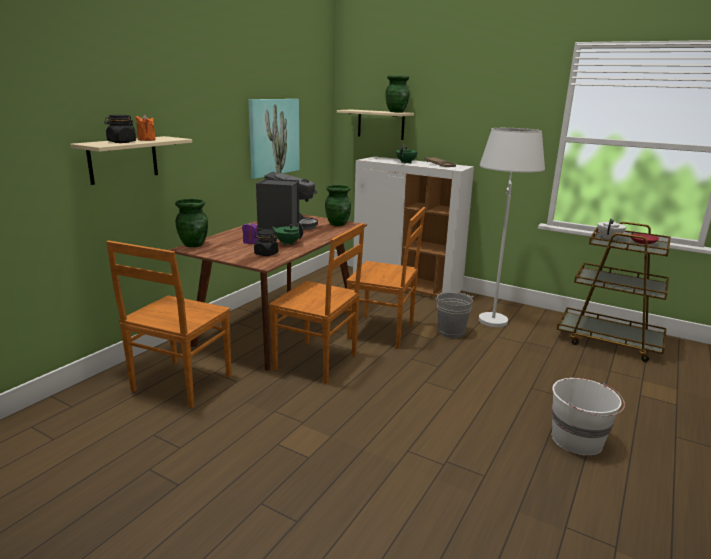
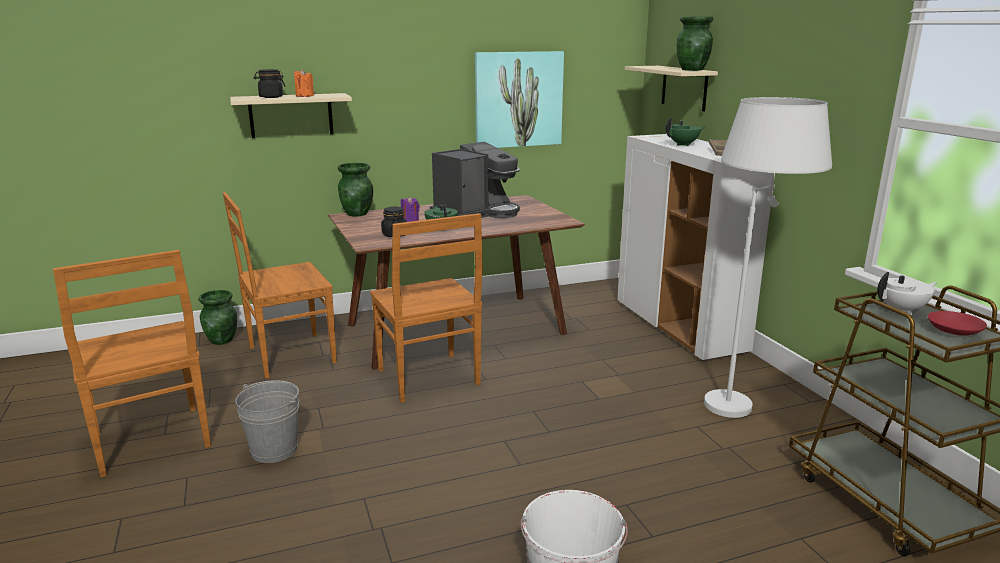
camera: 40 degrees right, 0 degrees up
(338, 224) = (549, 217): green vase -> green vase (222, 340)
(383, 332) = (552, 371): brown chair -> brown chair (152, 442)
(451, 332) = (639, 399): grey bucket -> grey bucket (274, 450)

